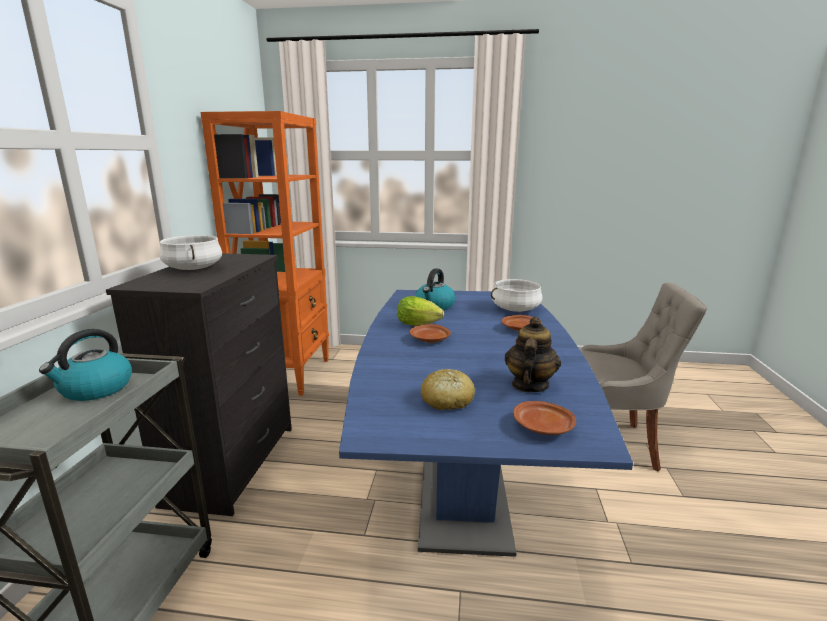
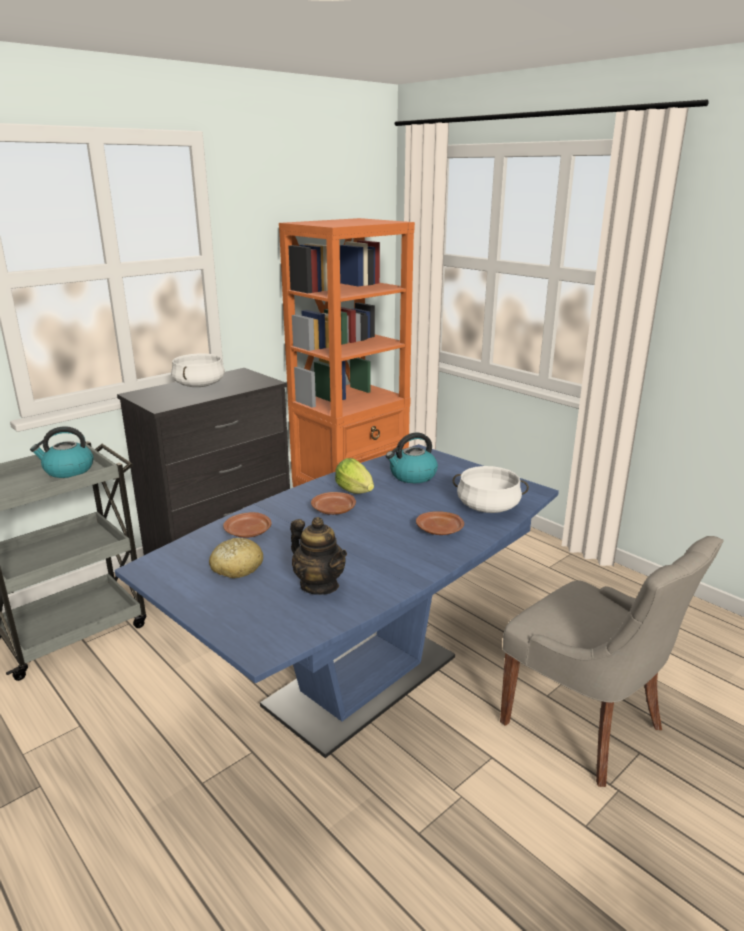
camera: 40 degrees right, 5 degrees up
(529, 385) = (319, 585): teapot -> teapot turned 75 degrees clockwise
(543, 427) = (253, 620): brown plate -> brown plate (248, 533)

